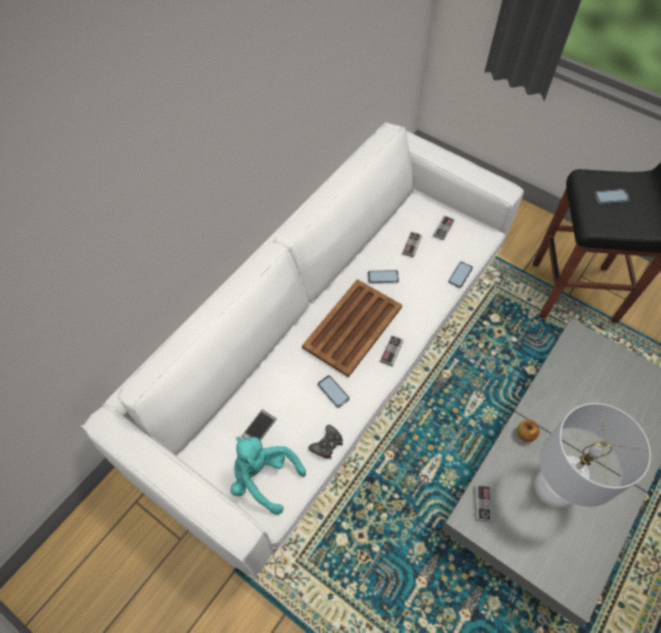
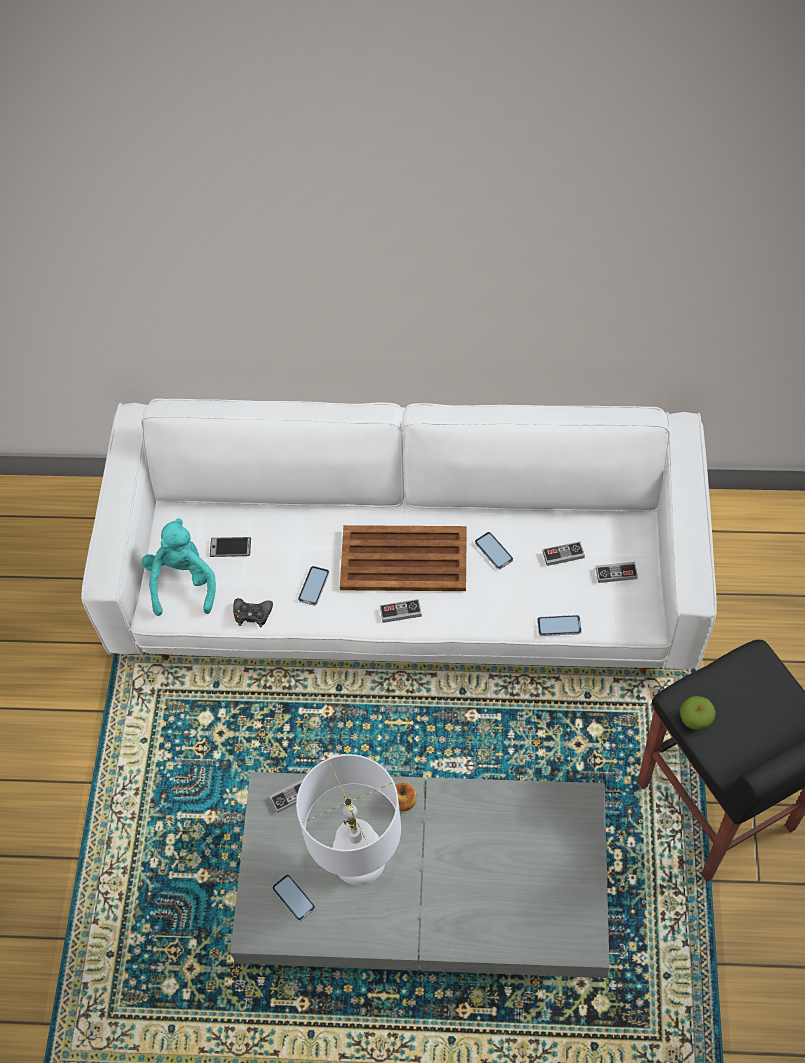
camera: 60 degrees right, 0 degrees up
(611, 197) = (745, 698): phone -> phone (293, 897)
(614, 227) = (694, 720): none -> apple

